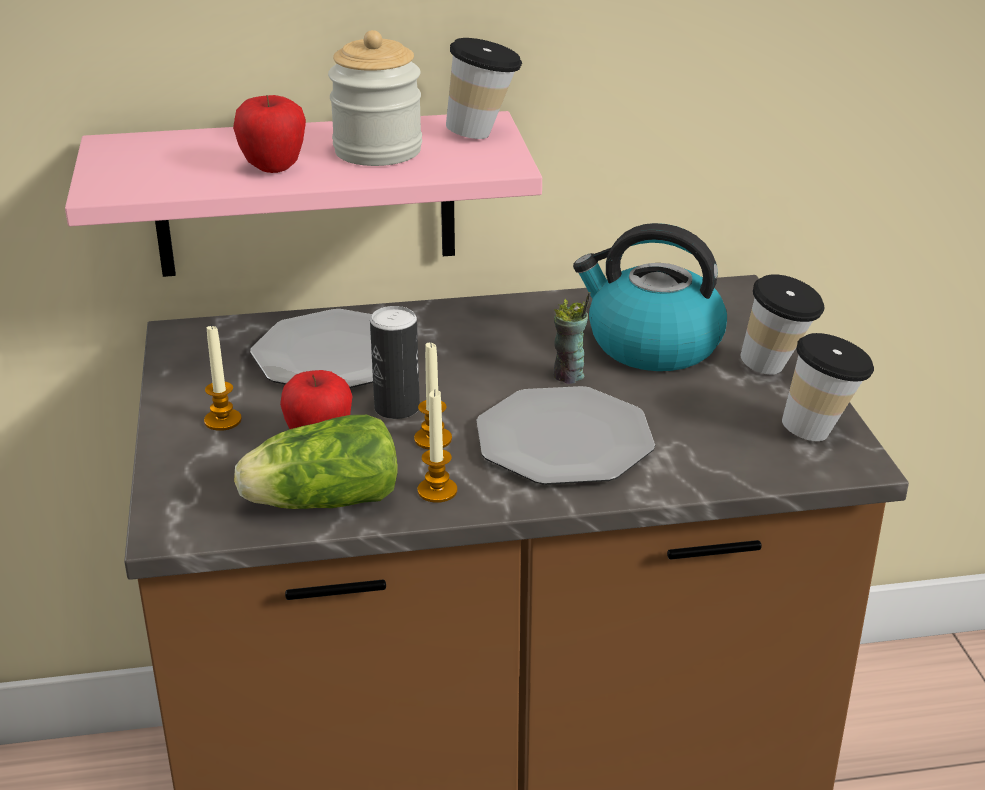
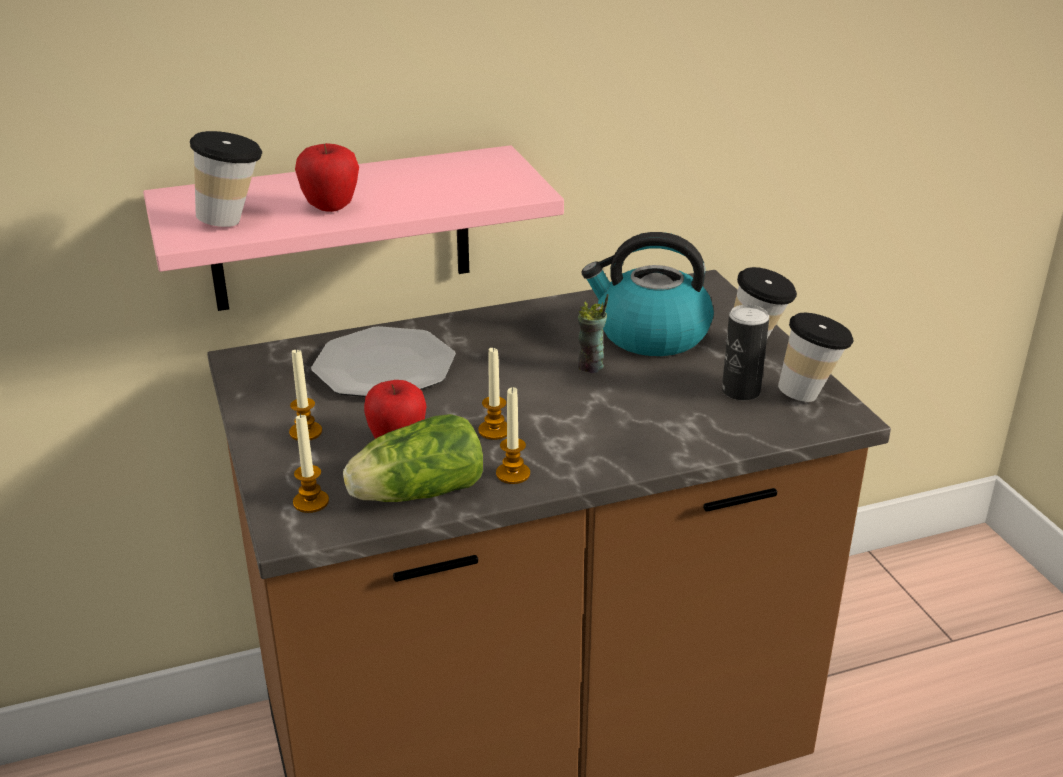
camera: 10 degrees left, 0 degrees up
(202, 499) = (311, 502): none -> candle
(378, 151) = (415, 186): jar -> none
(397, 408) = (454, 407): can -> can (741, 391)
(483, 134) = (499, 166): cup -> cup (234, 221)
(564, 440) = (605, 421): plate -> none

